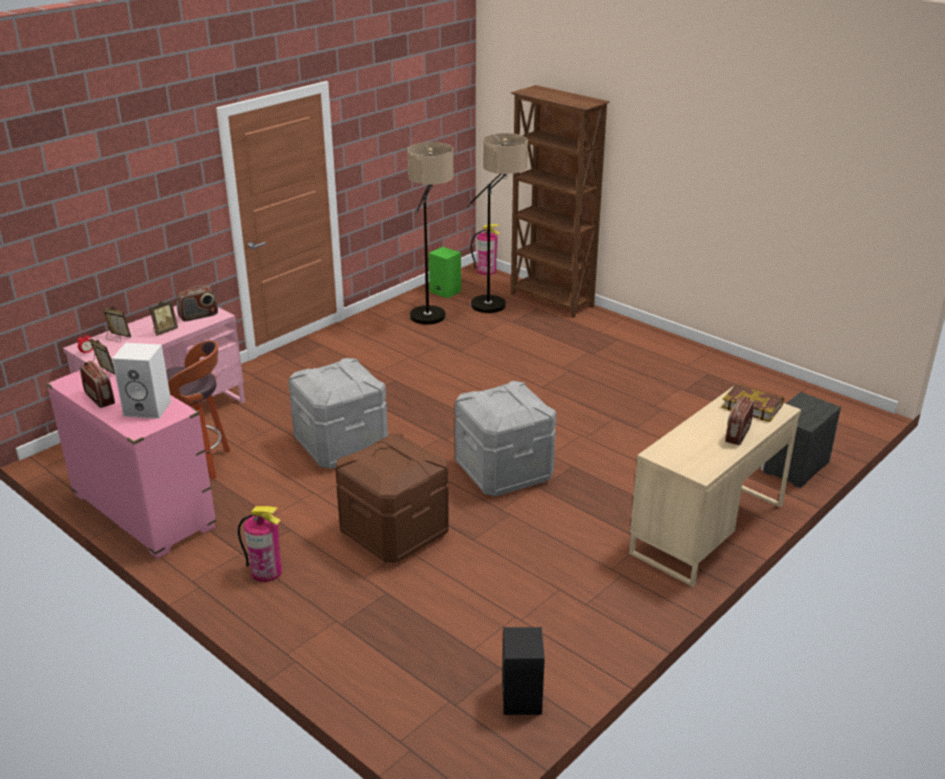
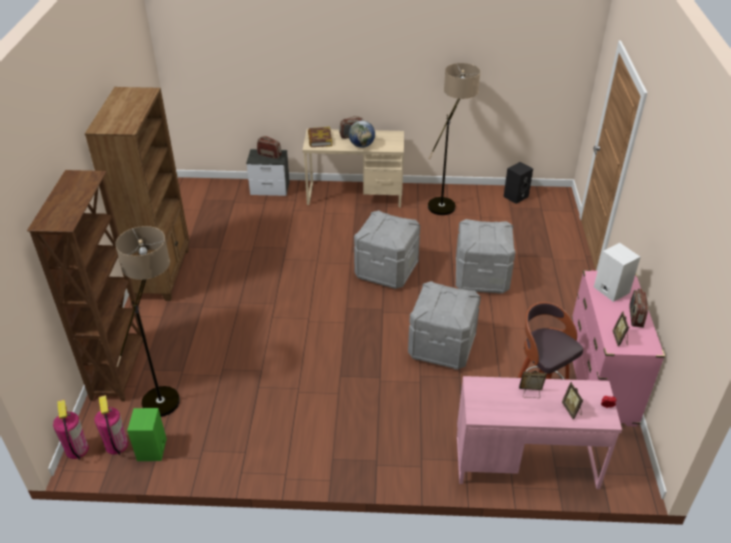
camera: 130 degrees left, 10 degrees up
(198, 316) = (490, 394): radio -> radio (269, 155)
(266, 571) = (562, 299): fire extinguisher -> fire extinguisher (116, 445)
(394, 533) = (481, 278): brown storage box -> grey storage box
(431, 322) = (227, 417): floor lamp -> floor lamp (447, 201)
(672, 349) = (162, 273): none -> brown bookcase
(696, 430) = (362, 145): none -> globe

